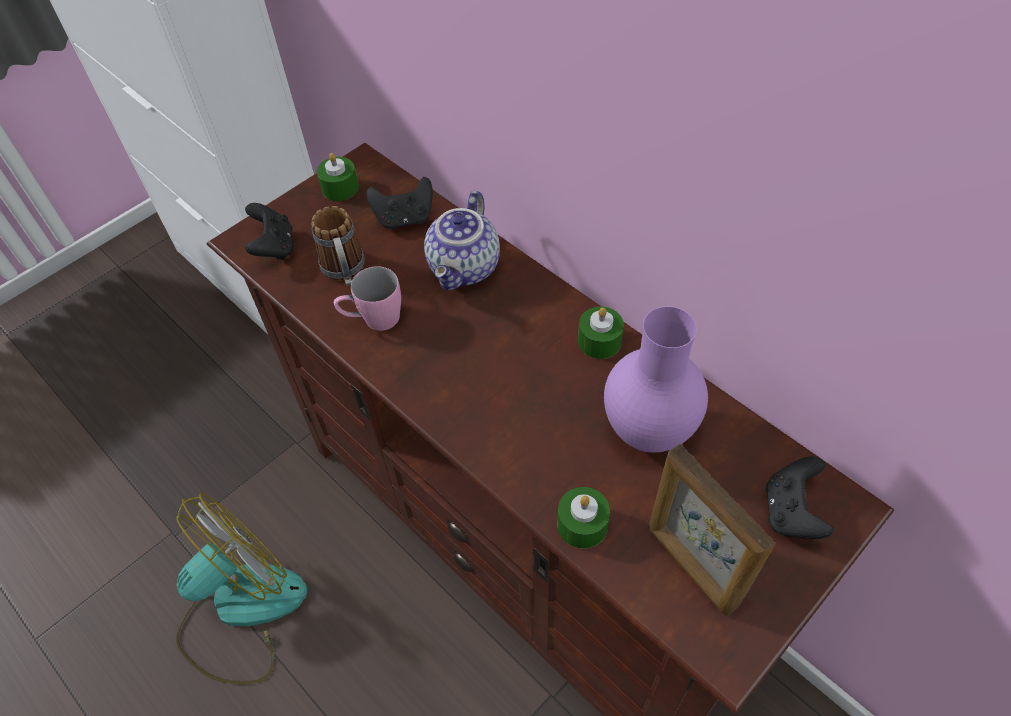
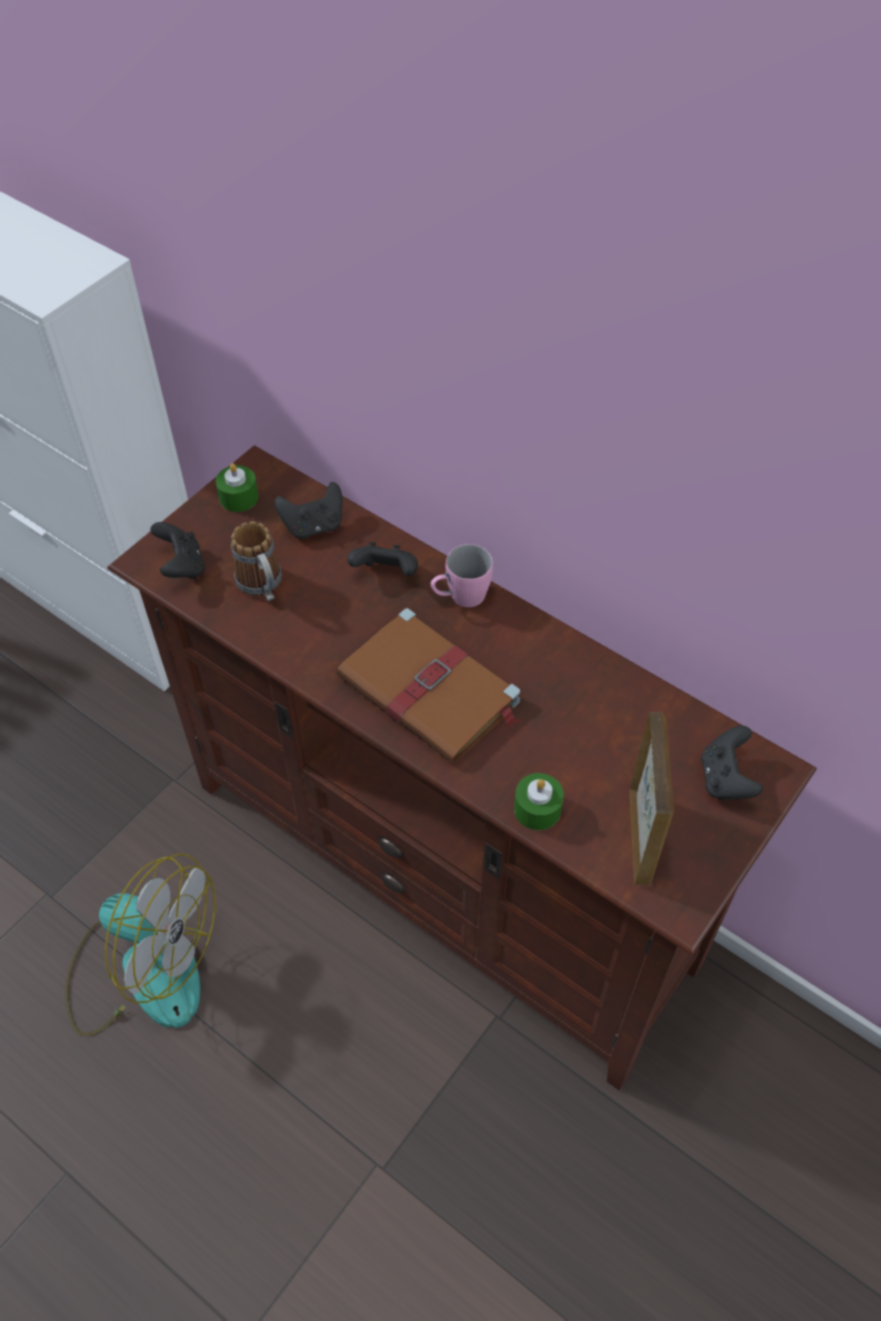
camera: 10 degrees left, 0 degrees up
(241, 610) = (143, 968): fan -> fan turned 75 degrees clockwise
(373, 320) = (301, 633): pink mug -> pink mug (460, 597)
(465, 269) = (386, 574): teapot -> black game controller
(490, 388) = (431, 691): none -> brown book
(599, 341) = (530, 636): green candle -> none
(646, 432) = (586, 719): purple vase -> none
(690, 567) = (640, 836): picture frame -> picture frame turned 135 degrees counterclockwise

